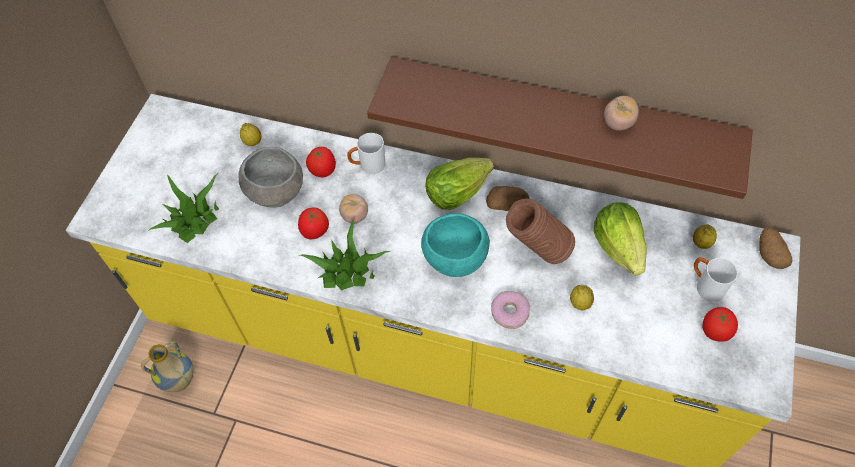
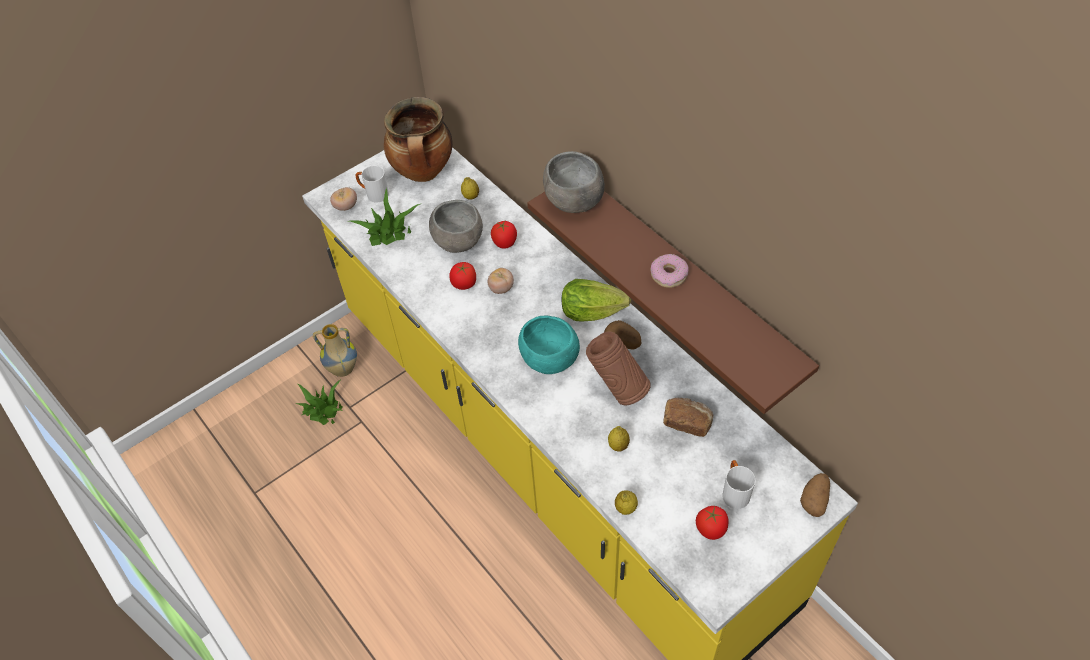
camera: 35 degrees right, 5 degrees down
(185, 142) = (424, 172): none -> cooking pot
(347, 270) = (465, 324): potted plant -> potted plant (323, 410)
(367, 166) = (540, 256): white mug -> white mug (373, 194)
(413, 89) = (574, 202): none -> grey bowl
(510, 312) = (558, 421): donut -> donut (669, 275)
(618, 123) = (709, 304): tomato -> tomato (345, 206)
(618, 247) = (687, 422): lettuce -> bread
(701, 243) = (761, 458): lemon -> lemon (625, 508)

